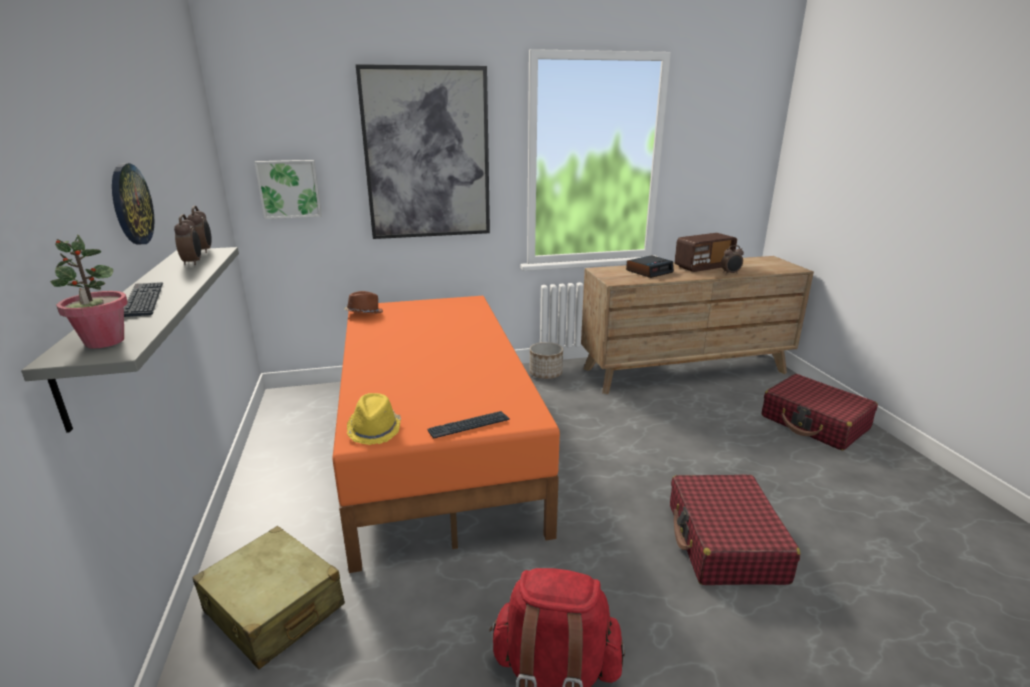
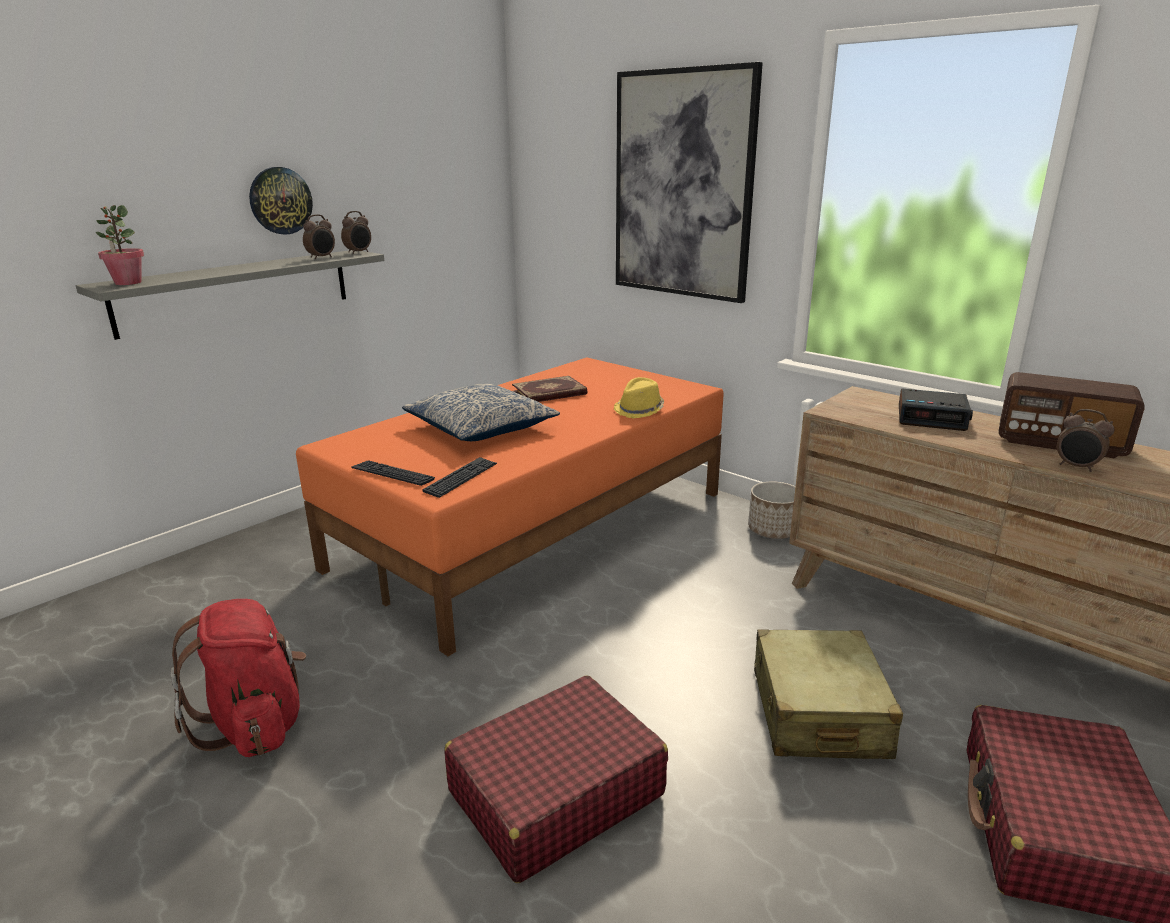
camera: 55 degrees right, 0 degrees up
(144, 300) = (218, 270): keyboard -> keyboard (461, 478)
(274, 609) = (257, 560): beige suitcase -> beige suitcase (818, 713)
(289, 189) = (556, 215): picture -> none
(364, 313) = (575, 367): brown hat -> none
(375, 429) = (349, 445): yellow hat -> yellow hat (640, 410)
(401, 335) = (550, 393): none -> book
(427, 372) = (480, 427): none -> pillow

